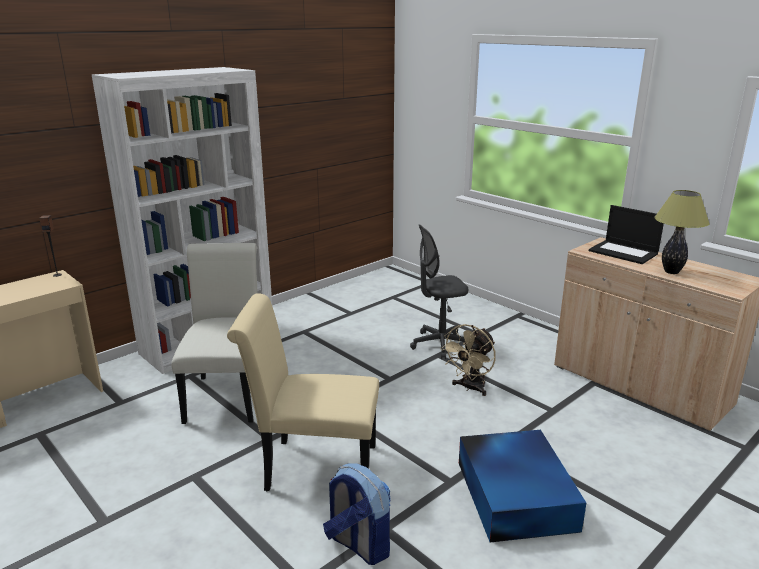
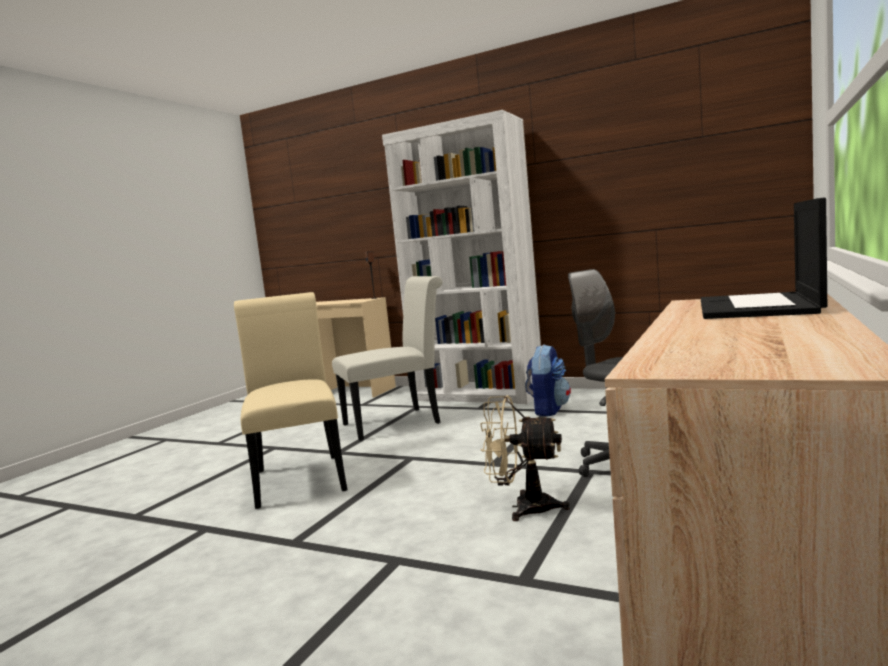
camera: 70 degrees right, 15 degrees down
(358, 544) = (183, 523): backpack -> backpack (548, 410)
(515, 494) = (277, 589): blue storage box -> none
(671, 272) = (703, 331): table lamp -> none

